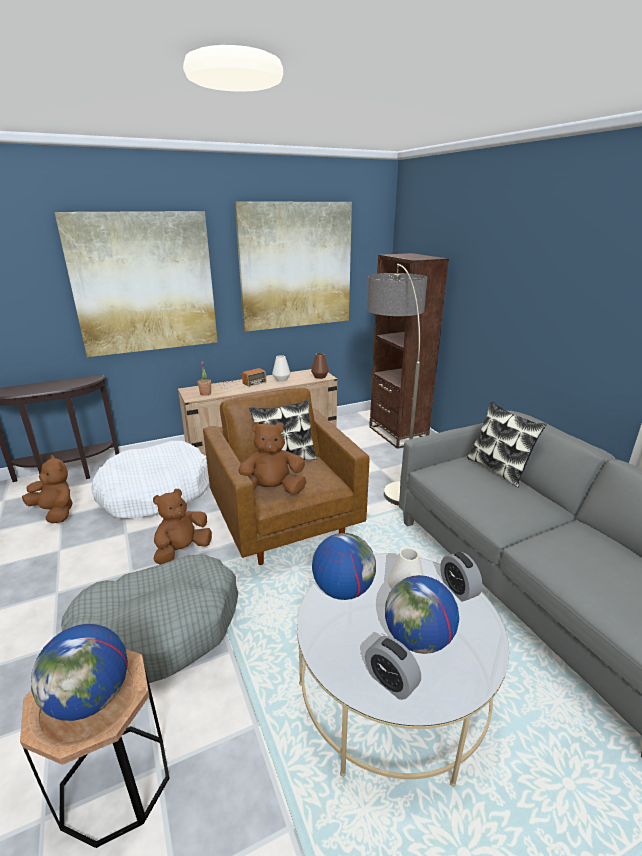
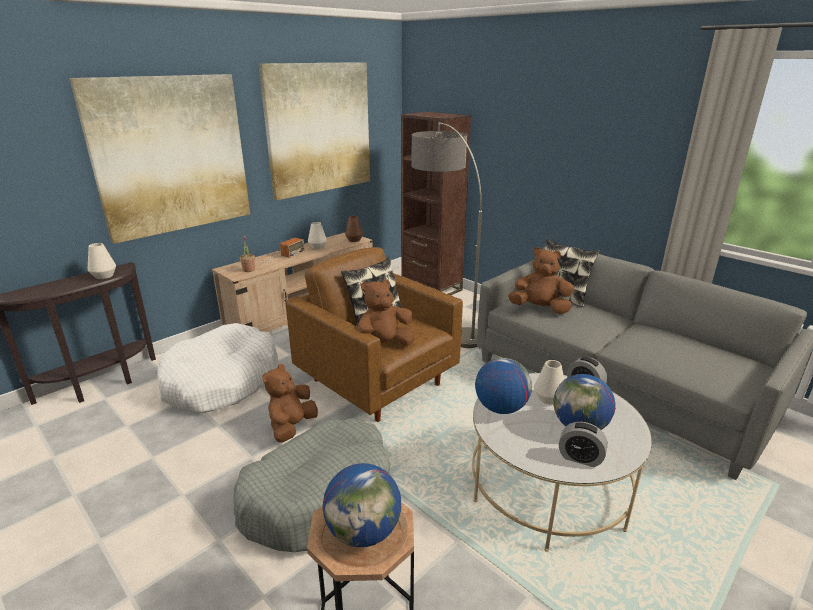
camera: 20 degrees left, 0 degrees up
(55, 512) = (116, 423): brown plush toy -> brown plush toy (540, 308)
(71, 384) = (104, 276): none -> white vase

